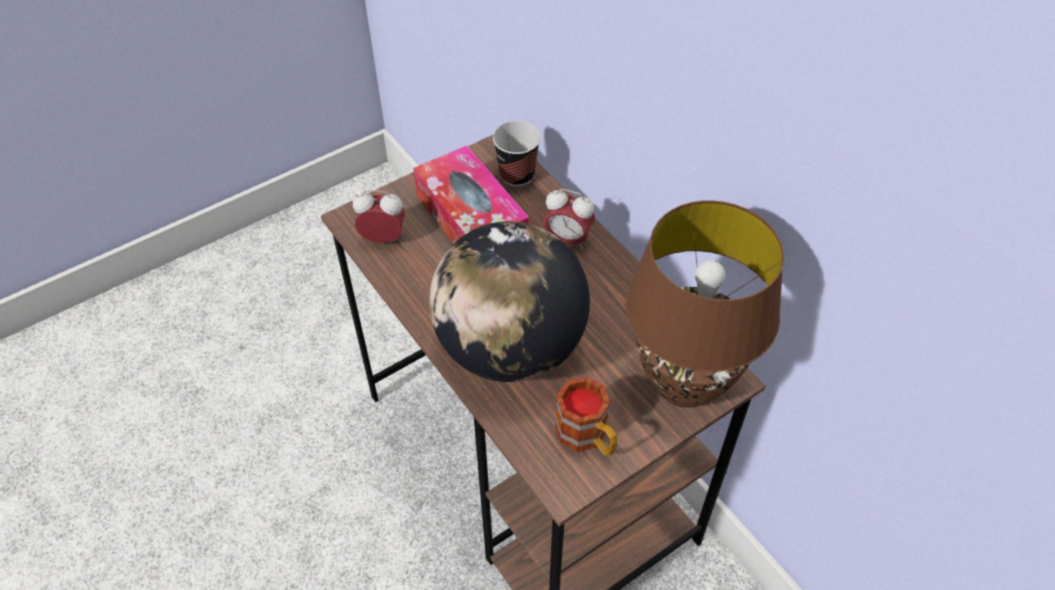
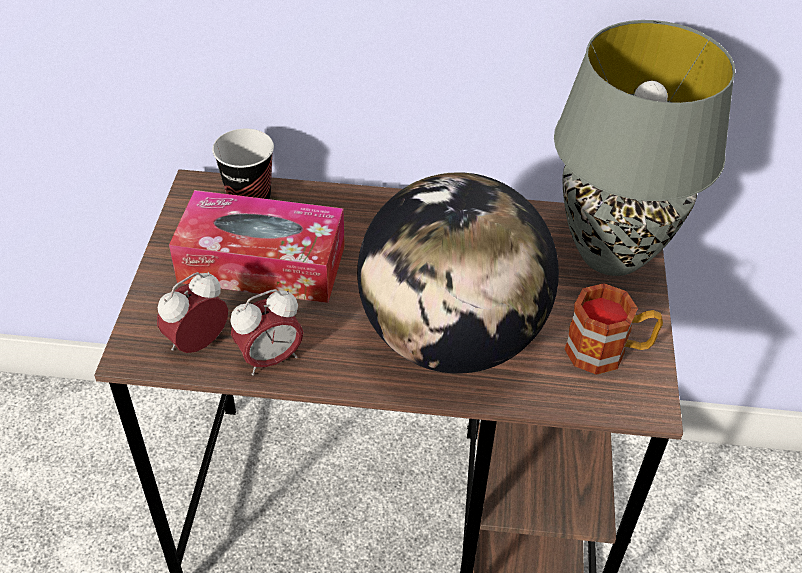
camera: 50 degrees left, 5 degrees down
(567, 239) = (370, 217): alarm clock -> alarm clock (270, 359)
(684, 385) = (613, 255): brown table lamp -> grey table lamp

